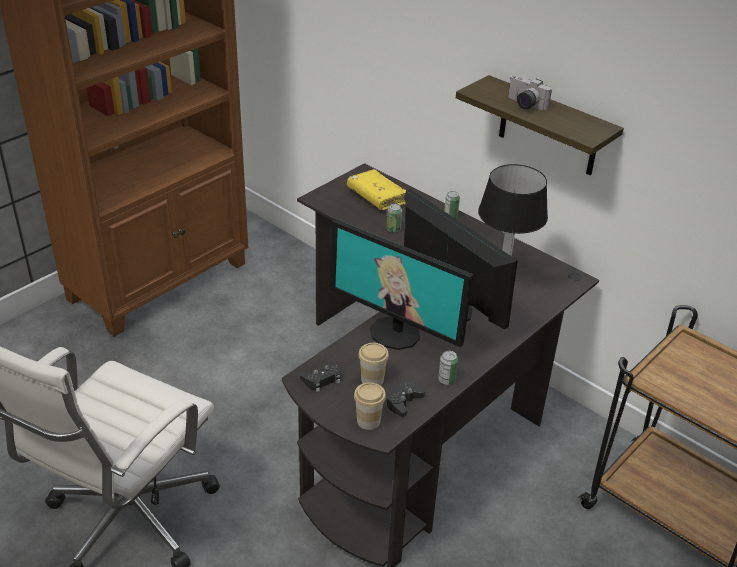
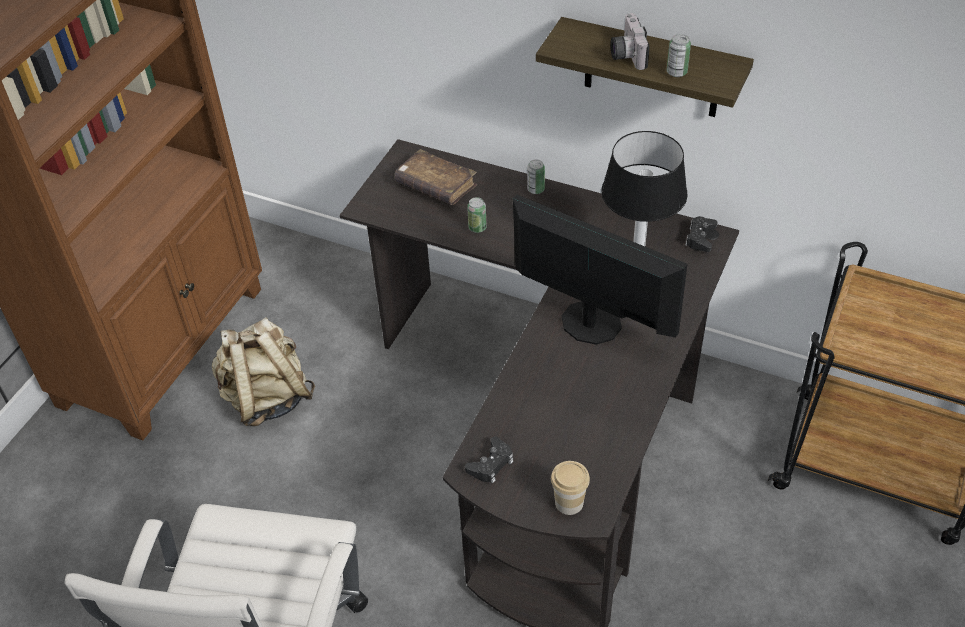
camera: 15 degrees left, 10 degrees up
(214, 333) = (266, 398): none -> beige backpack
(372, 380) = (548, 446): cup -> none
(376, 197) = (436, 186): yellow book -> brown book
(396, 332) = (545, 373): monitor -> none
(404, 402) = (597, 464): black game controller -> black game controller (700, 238)
(446, 380) = (631, 419): can -> can (676, 72)
(524, 105) = (626, 54): camera -> camera turned 60 degrees clockwise

